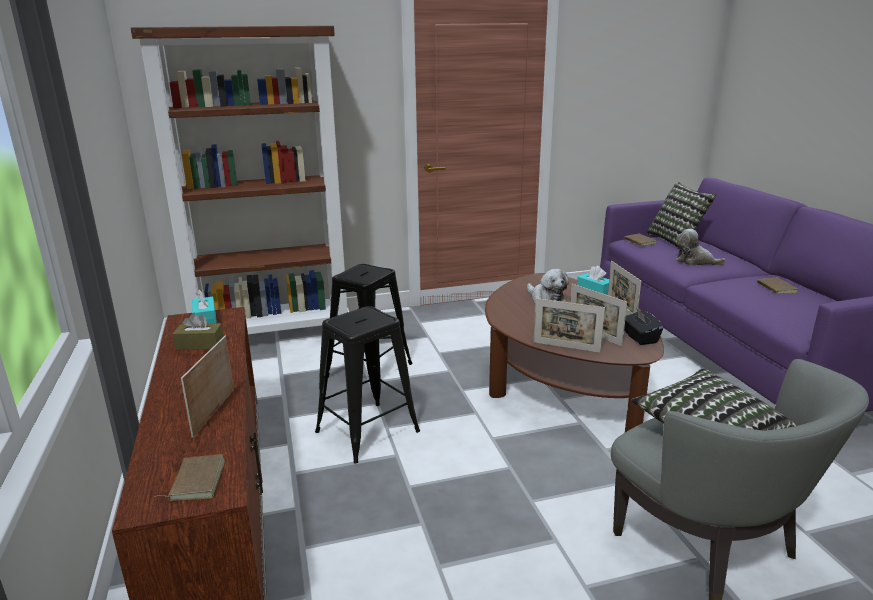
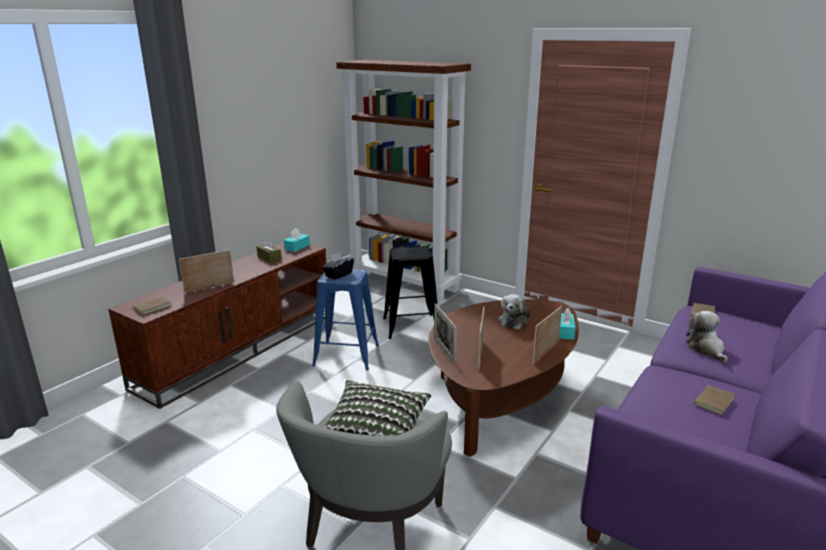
camera: 50 degrees right, 0 degrees up
(367, 431) = (346, 355): black stool -> blue stool
(640, 338) = (505, 372): black tissue box -> black tissue box (338, 275)
(676, 241) = (745, 327): pillow -> none

